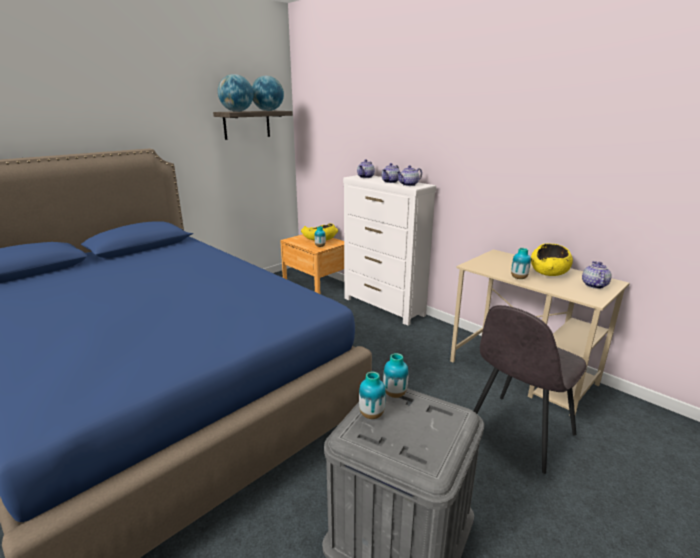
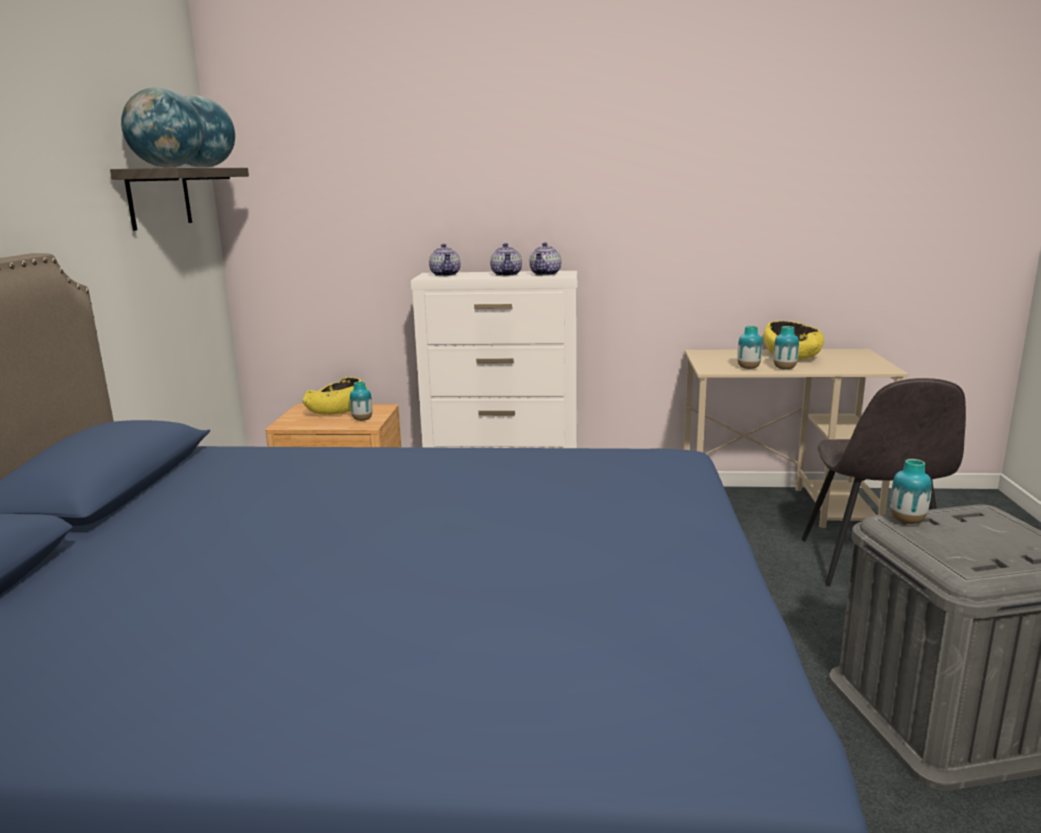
camera: 40 degrees left, 5 degrees down
(371, 414) = (938, 547): vase -> vase (748, 368)
(593, 285) = (853, 358): teapot -> none

